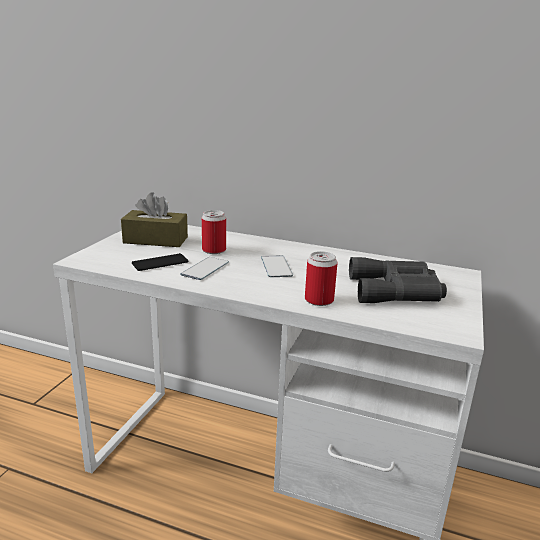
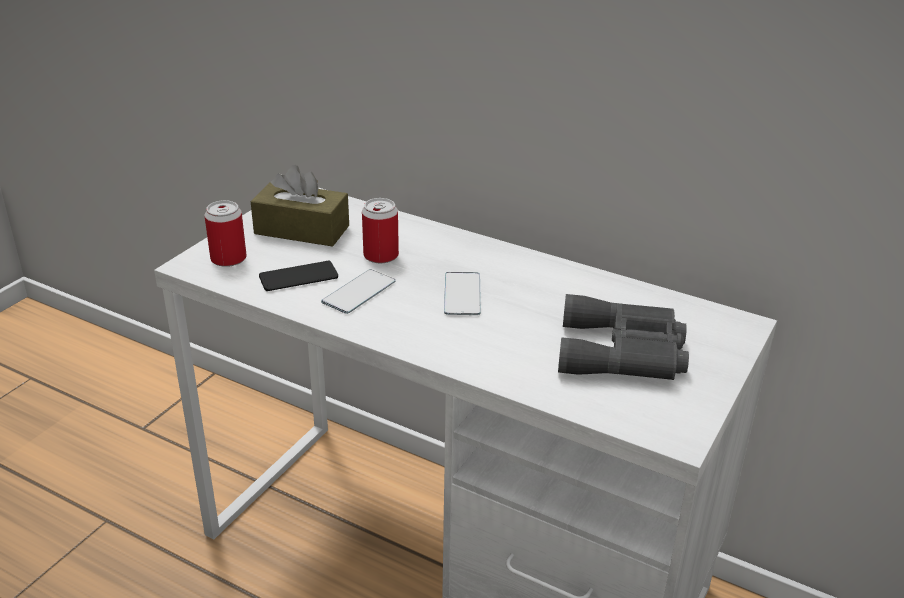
camera: 10 degrees right, 10 degrees up
(319, 300) = (501, 363): can -> can (228, 259)

